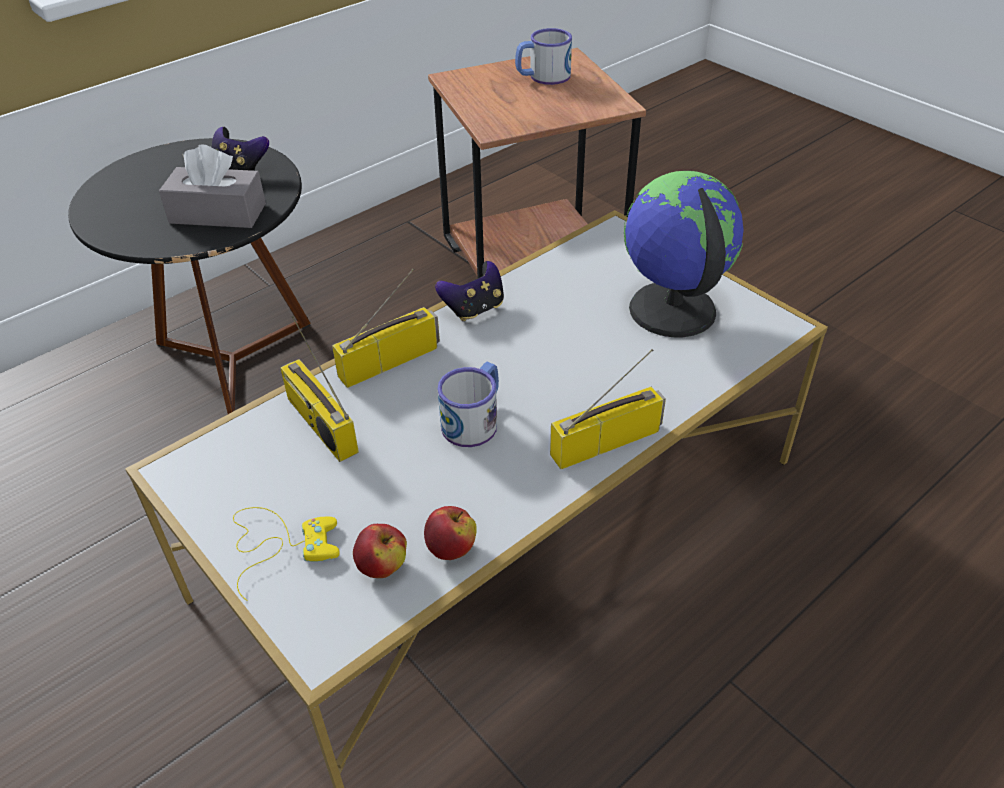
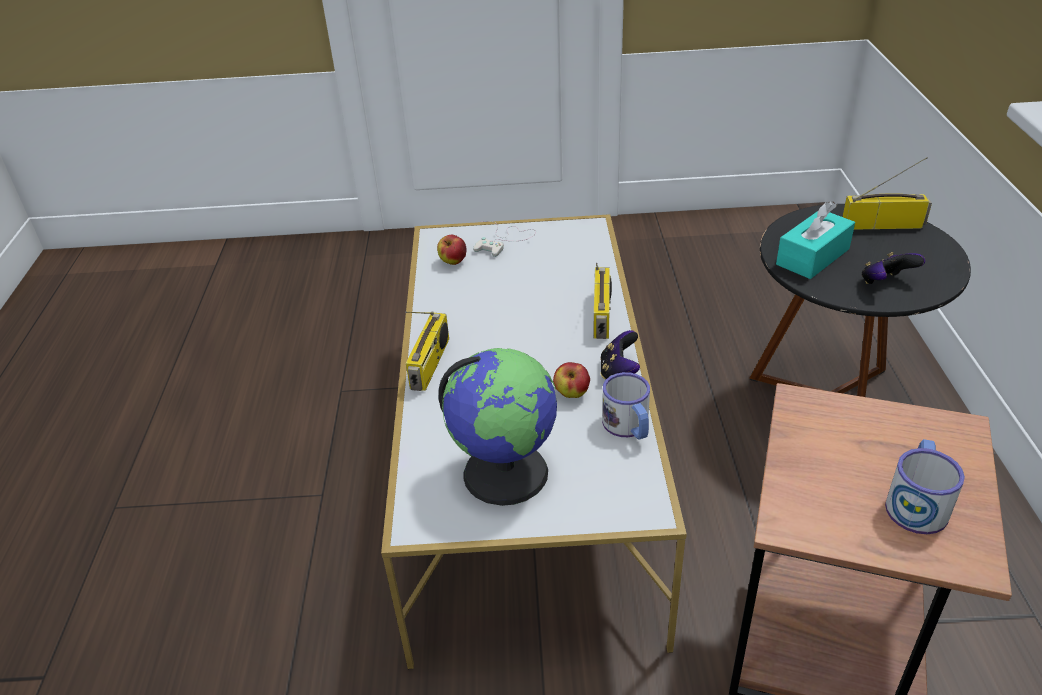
camera: 130 degrees right, 5 degrees down
(218, 213) = (812, 257): grey tissue box -> turquoise tissue box
(279, 543) = (504, 240): yellow game controller -> white game controller
(319, 424) = (573, 273): radio -> radio (883, 224)
(451, 548) = (436, 283): apple -> apple (571, 394)
(475, 419) = (510, 326): mug -> mug (629, 427)

